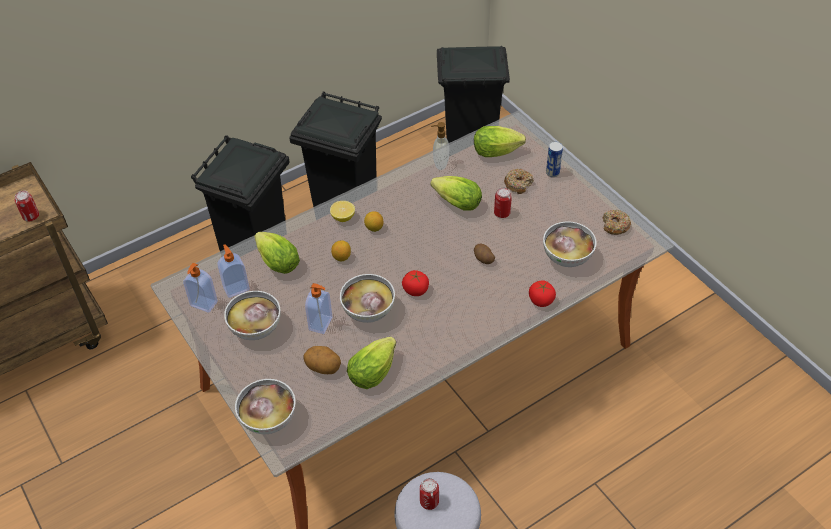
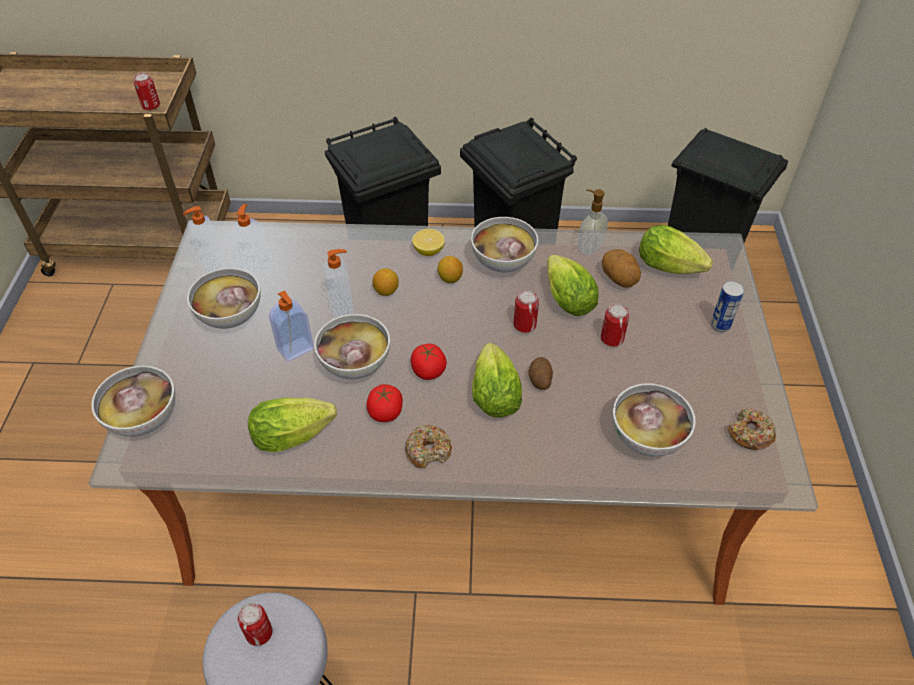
camera: 35 degrees right, 0 degrees up
(276, 261) = (319, 260): lettuce -> lettuce (494, 393)
(323, 282) = (342, 307): none -> soap dispenser
(323, 367) = (251, 398): potato -> potato (619, 279)
(397, 201) = (502, 263): none -> bowl
(446, 232) = (524, 325): none -> can
(518, 184) = (663, 316): donut -> donut (428, 451)
(541, 300) = (564, 472): tomato -> tomato (385, 412)

